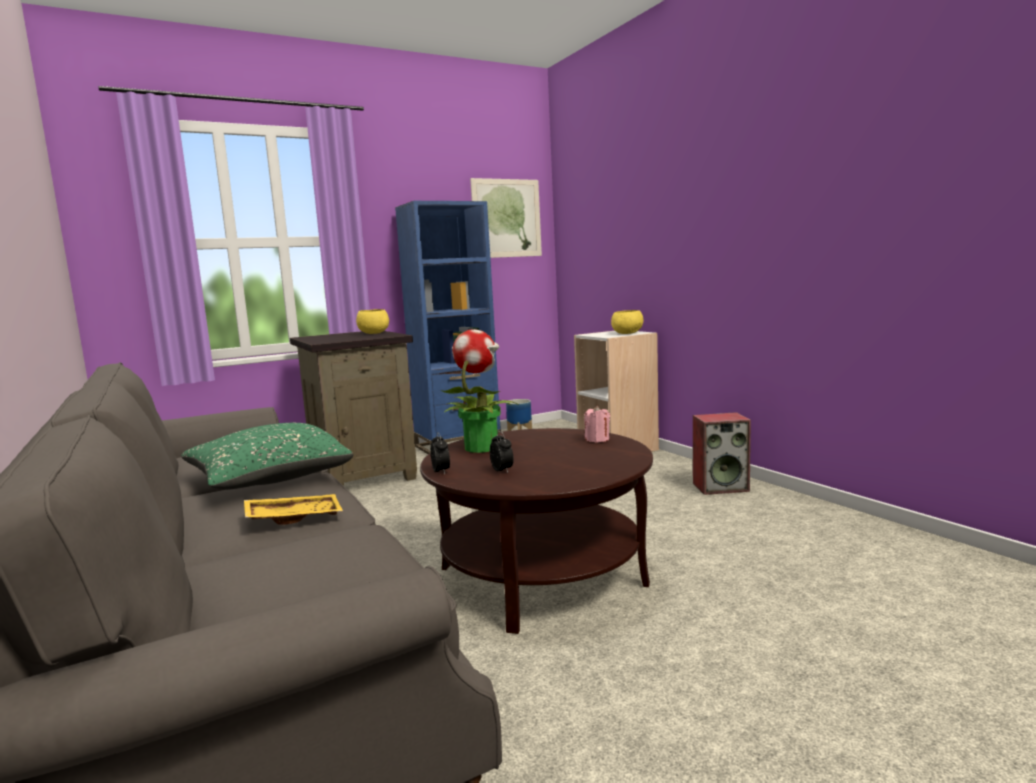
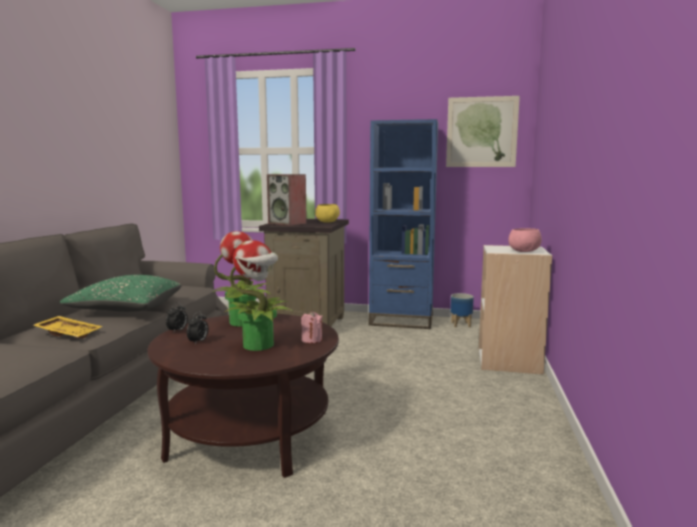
camera: 40 degrees right, 0 degrees up
(570, 455) = (259, 345): none -> potted plant
(626, 333) = (523, 251): yellow bowl -> pink bowl
(721, 487) = (521, 429): speaker -> speaker (288, 223)

